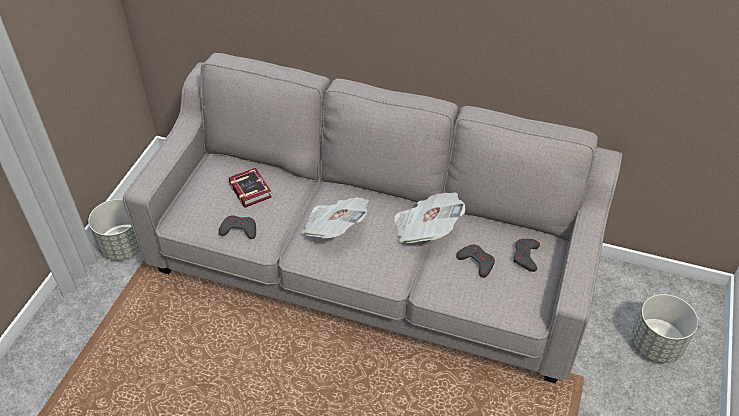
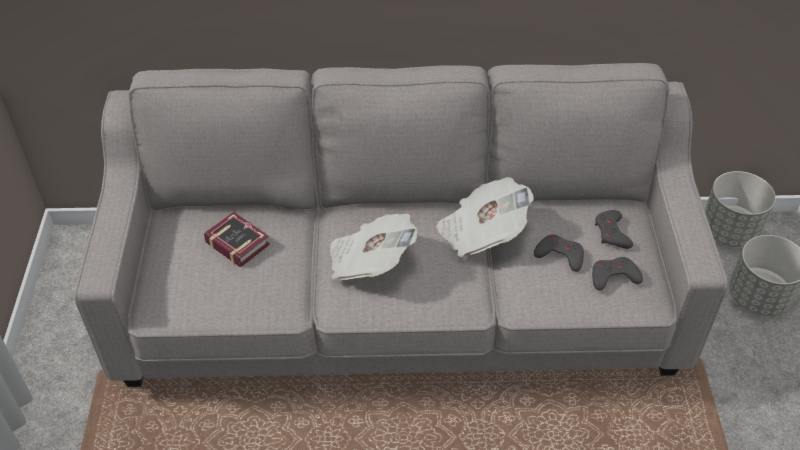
camera: 20 degrees left, 0 degrees up
(124, 246) = (60, 367): grey planter -> grey planter (729, 231)
(239, 230) = (247, 297): grey game controller -> grey game controller (613, 276)

